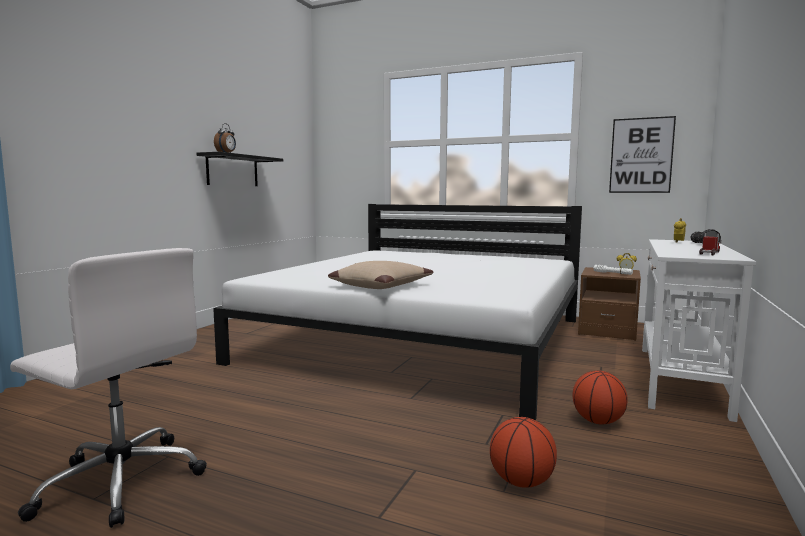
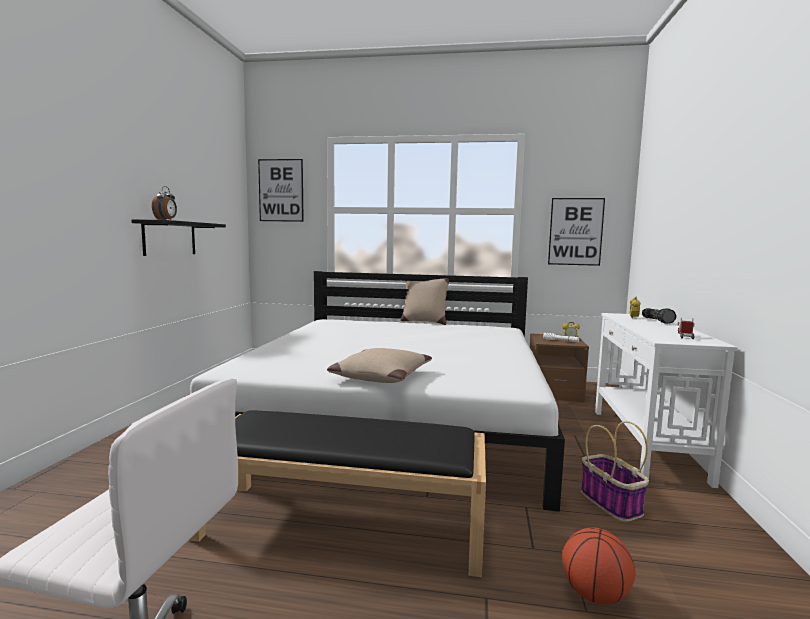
camera: 15 degrees left, 0 degrees up
(326, 409) = (345, 524): none -> black bench
(342, 128) = (281, 190): none -> picture
(472, 253) = (424, 322): none -> beige pillow
(597, 421) = (612, 503): basketball -> basket

